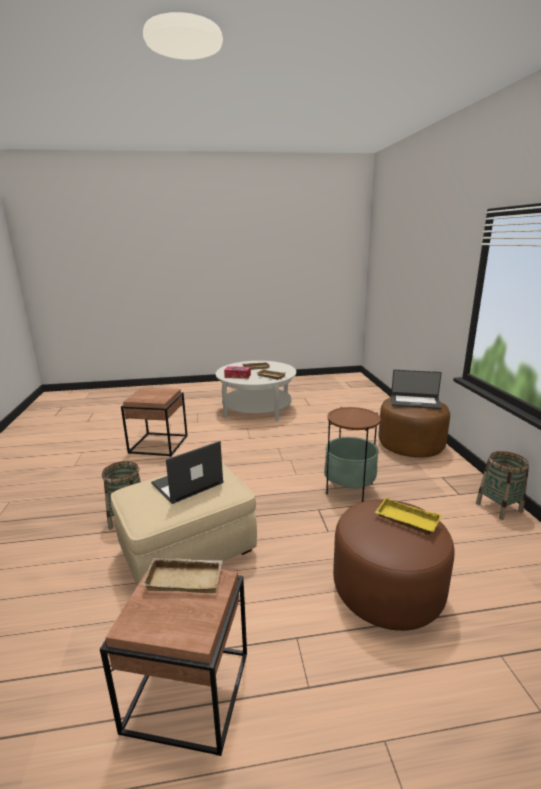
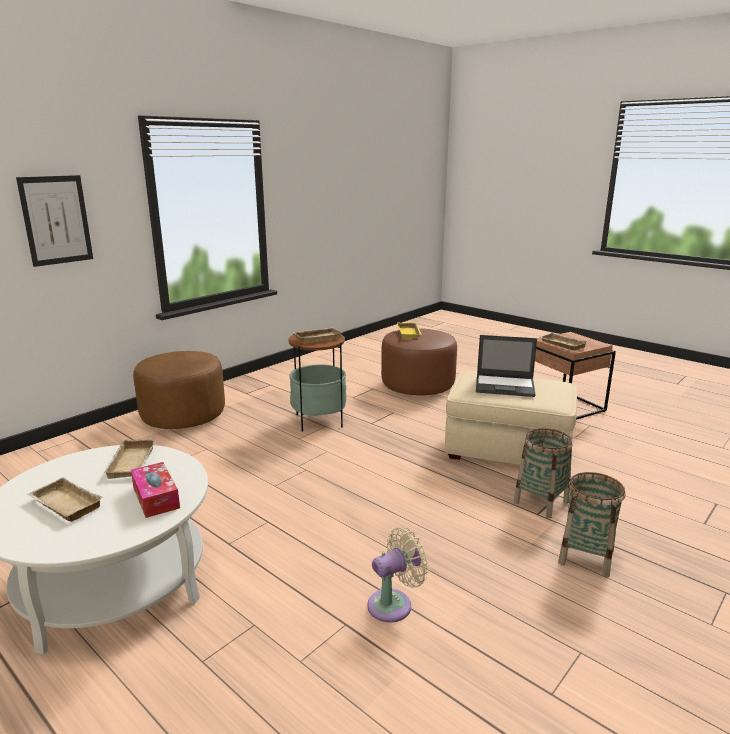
camera: 130 degrees left, 0 degrees up
(159, 444) = (394, 604): brown side table -> beige fan
(353, 416) = (317, 337): none -> beige tray
(415, 402) = (176, 359): laptop -> none
(435, 285) = (56, 220): none -> picture
(499, 507) = (275, 373): basket -> basket (586, 557)

